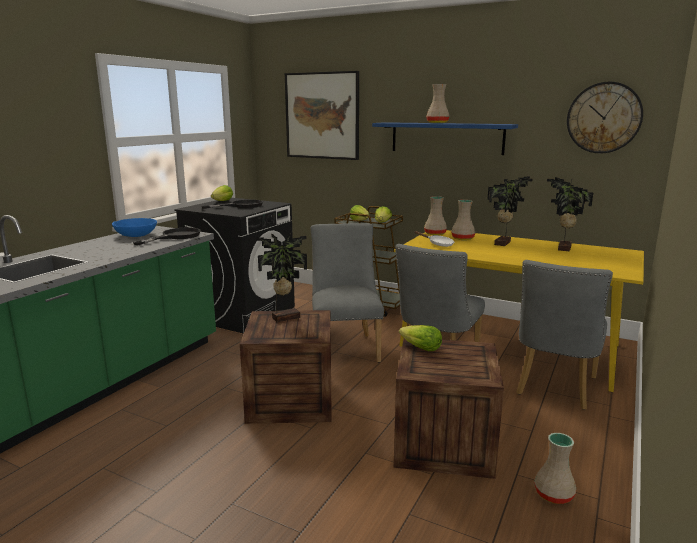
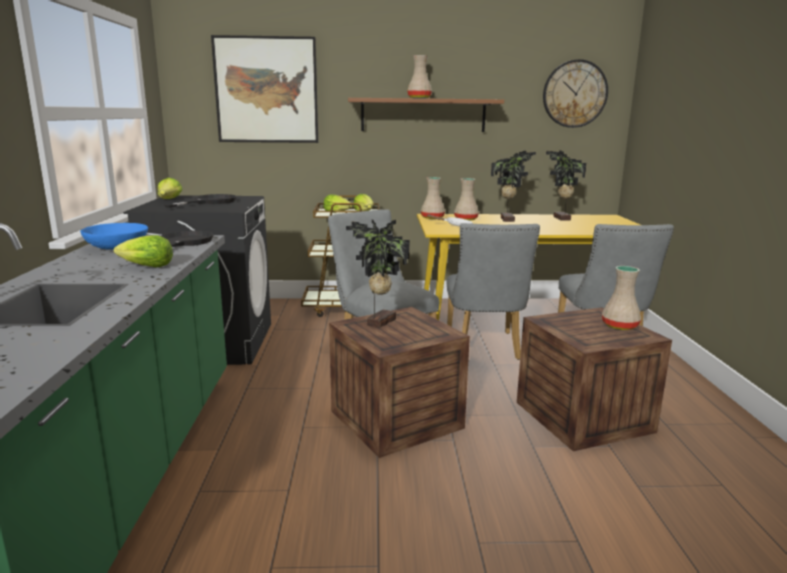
camera: 30 degrees left, 0 degrees up
(420, 348) = (555, 323): lettuce -> lettuce (146, 267)
(446, 138) = (423, 115): blue shelf -> brown shelf
(554, 494) = (708, 430): beige vase -> beige vase (619, 325)

